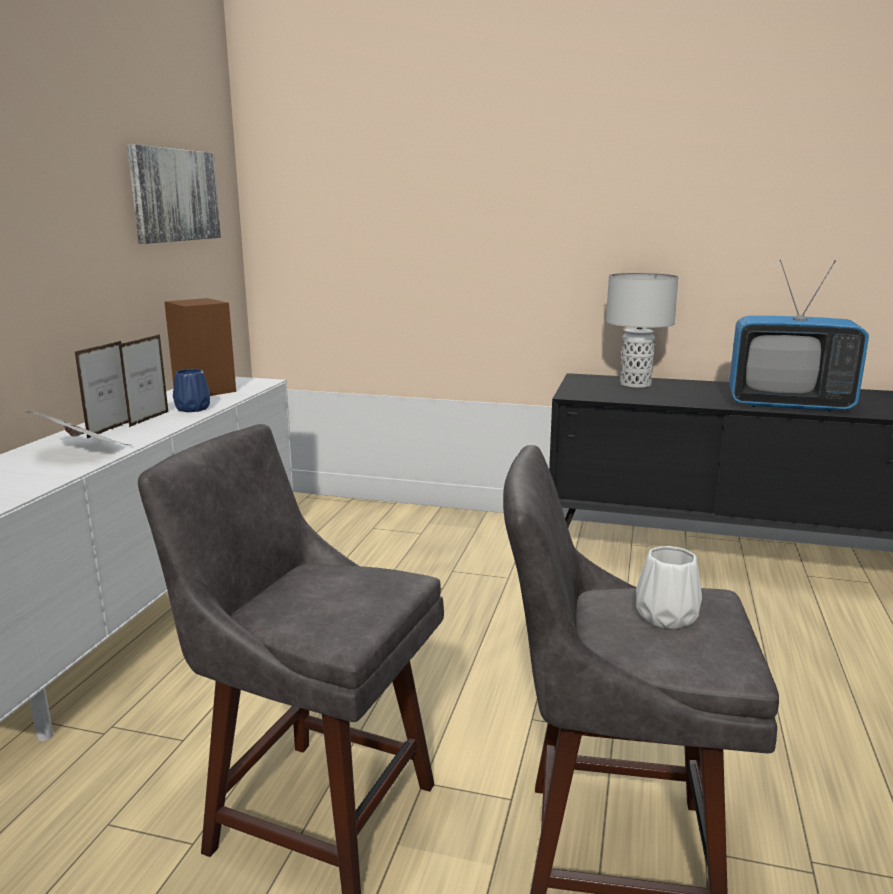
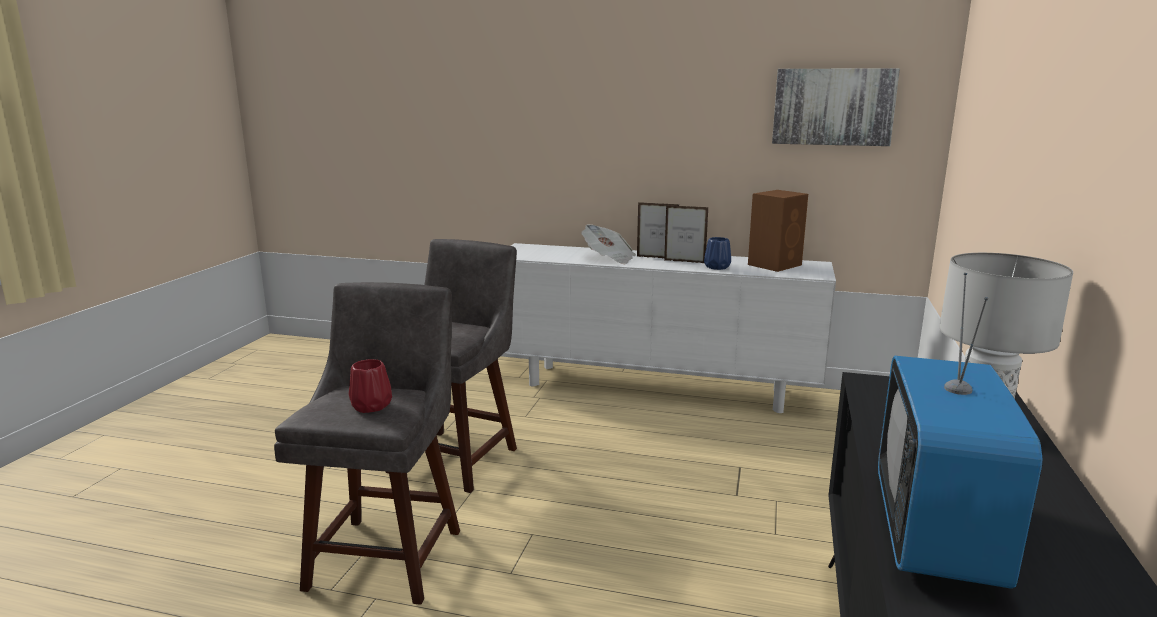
camera: 90 degrees right, 0 degrees up
(668, 616) = (371, 406): white vase -> red vase

